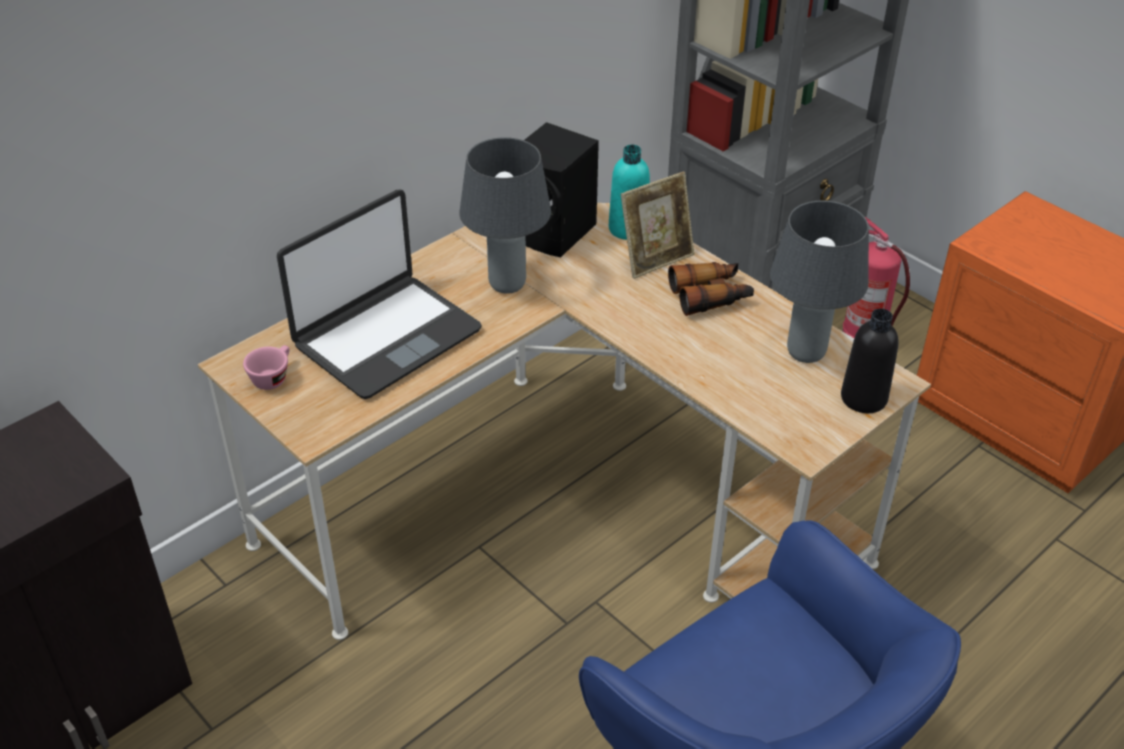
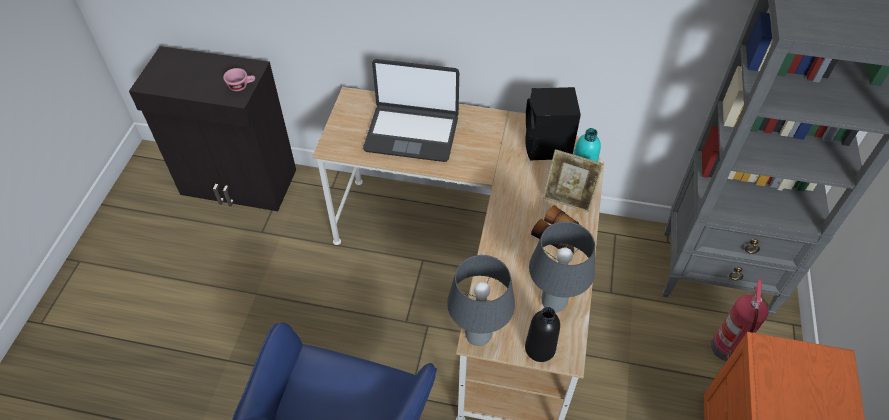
camera: 55 degrees right, 10 degrees up
(272, 377) = (354, 113): pink cup -> pink cup (241, 86)
(508, 284) = (490, 153): grey table lamp -> grey table lamp (479, 336)

